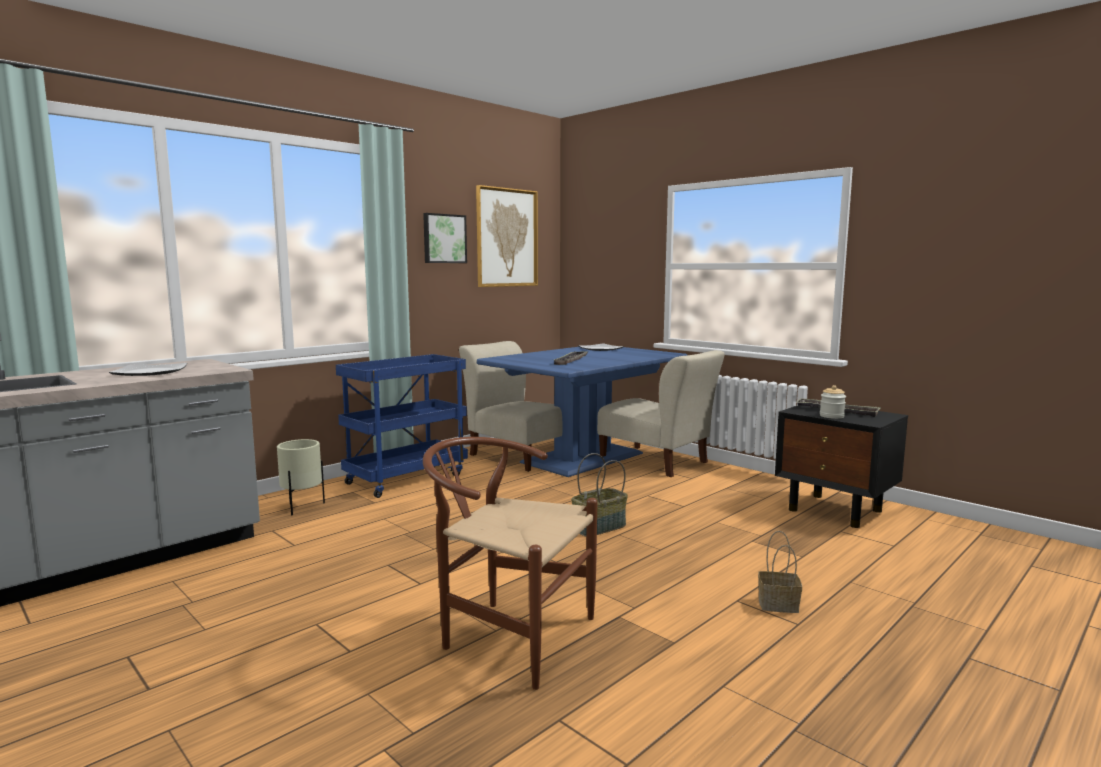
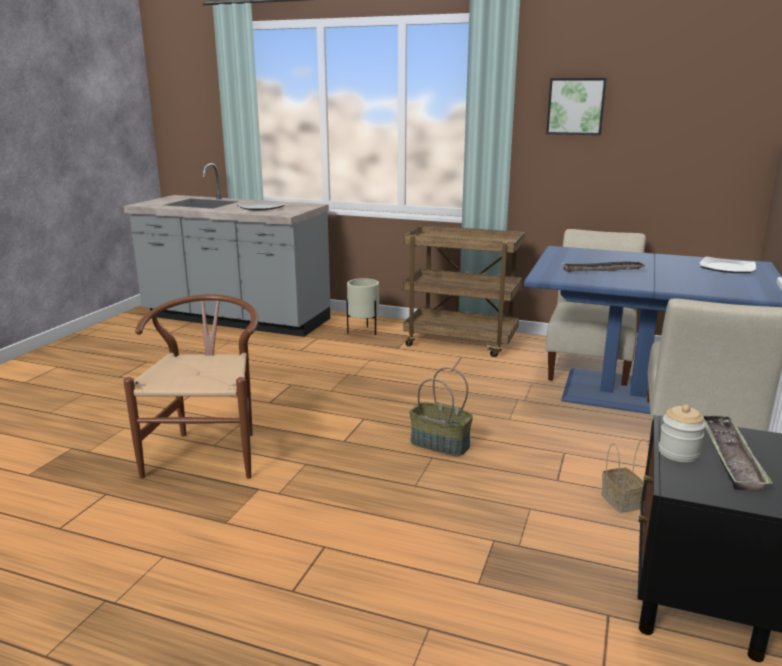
camera: 65 degrees right, 10 degrees up
(406, 478) = (461, 342): blue cart -> brown cart
(506, 238) = (677, 103): picture -> none
(779, 604) = (331, 575): basket -> basket (622, 502)

